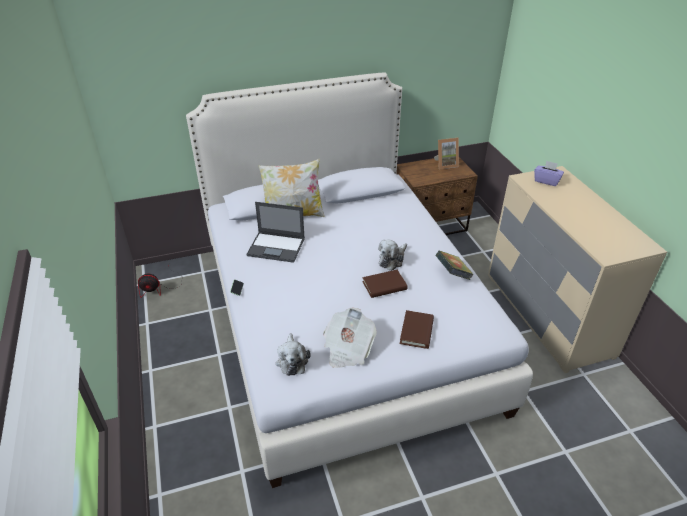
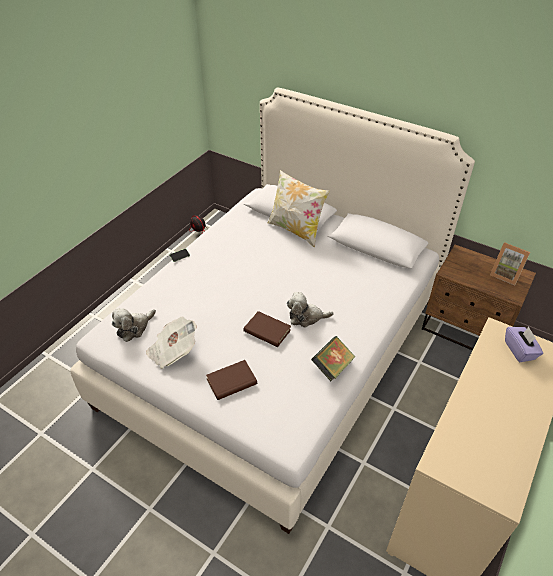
camera: 50 degrees right, 5 degrees up
(277, 247) = (246, 246): laptop -> none

